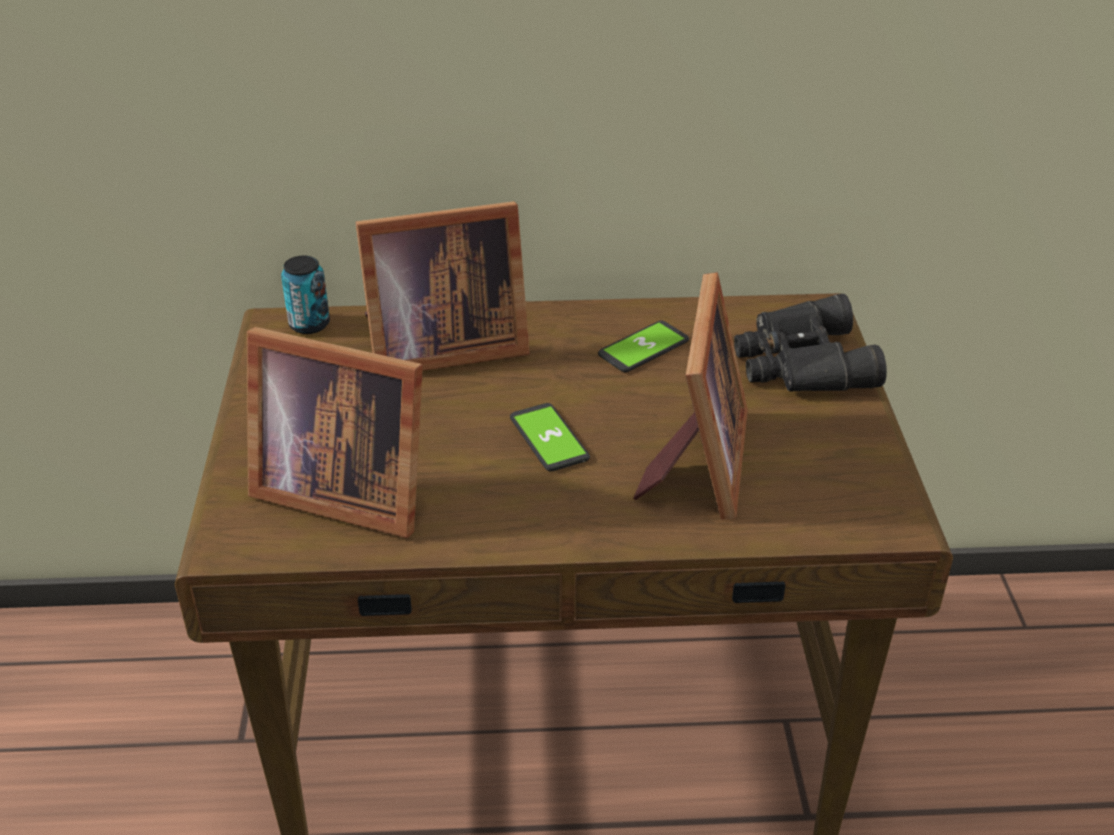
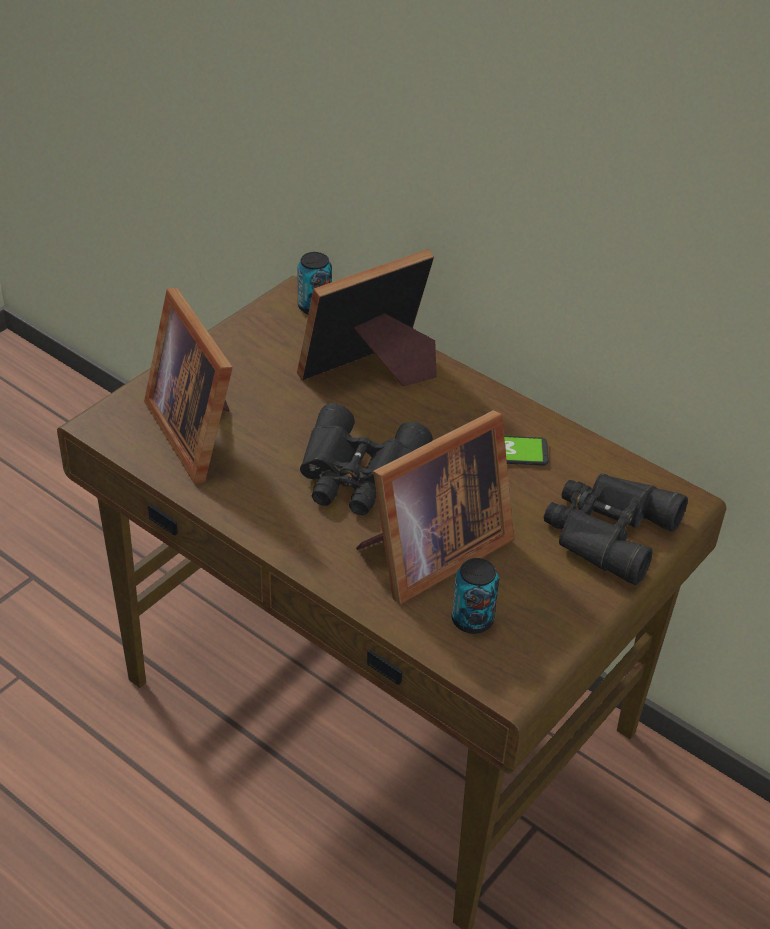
camera: 40 degrees right, 5 degrees up
(440, 347) = (373, 370): picture frame -> picture frame turned 120 degrees clockwise
(549, 438) = (358, 475): phone -> black binoculars
(804, 493) = (472, 620): none -> can

